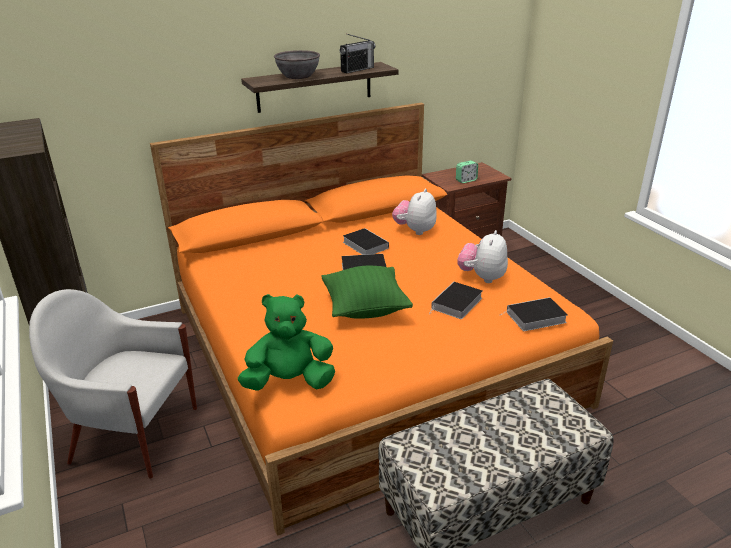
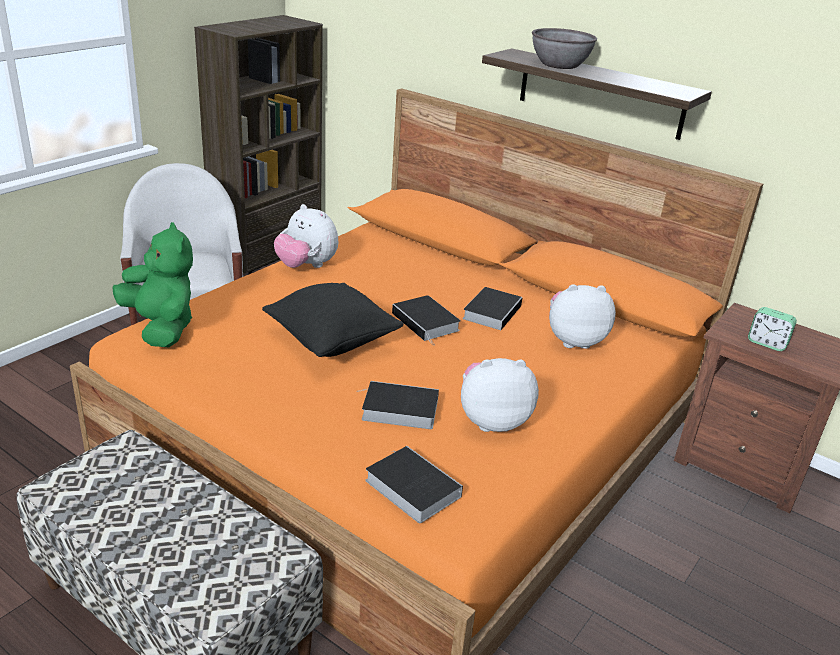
camera: 60 degrees right, 0 degrees up
(241, 297) = (306, 266): none -> plush toy
(357, 69) = (642, 84): radio -> none
(365, 309) = (332, 342): green pillow -> black pillow

